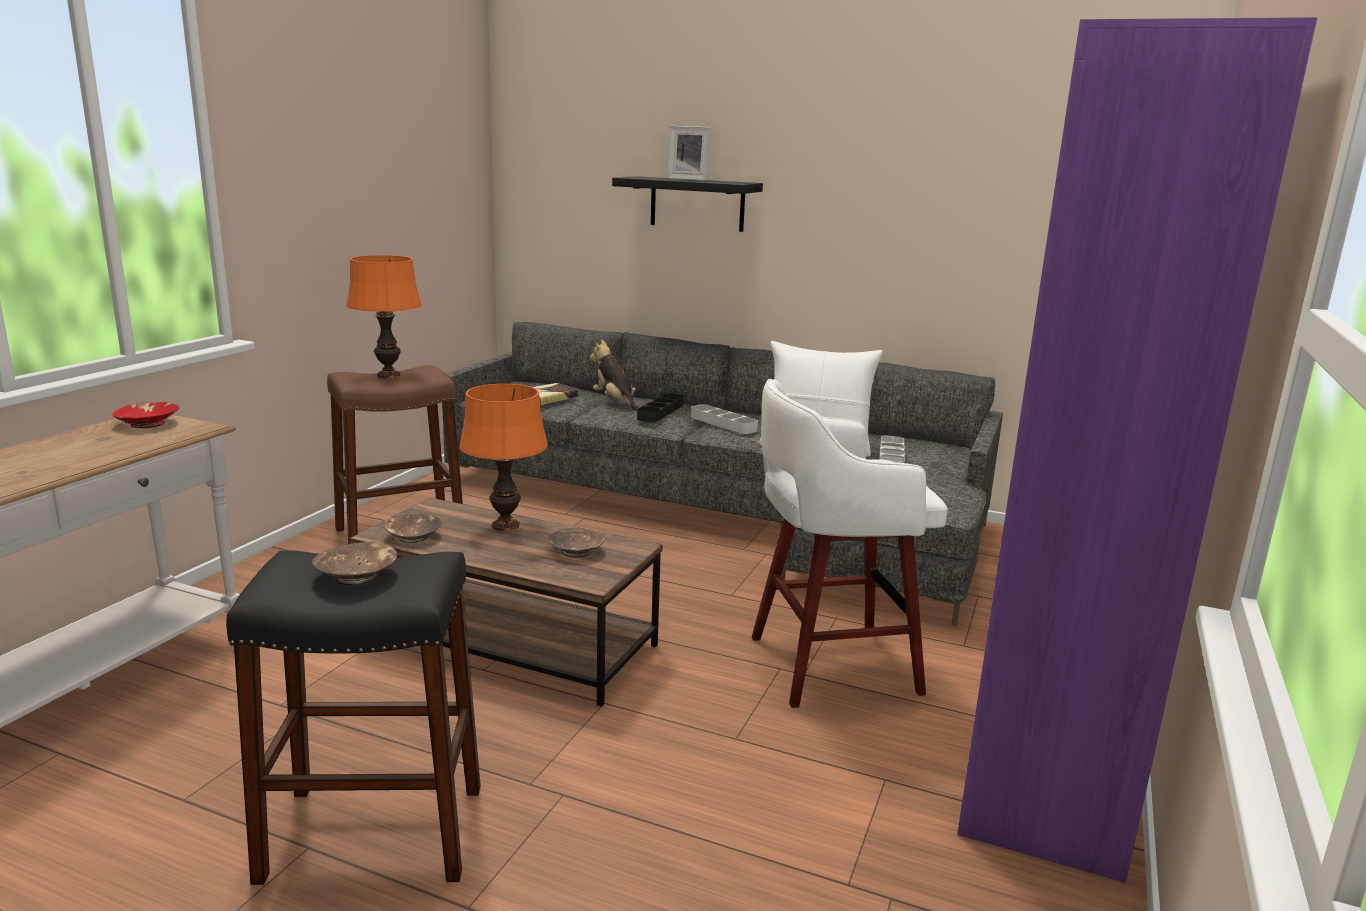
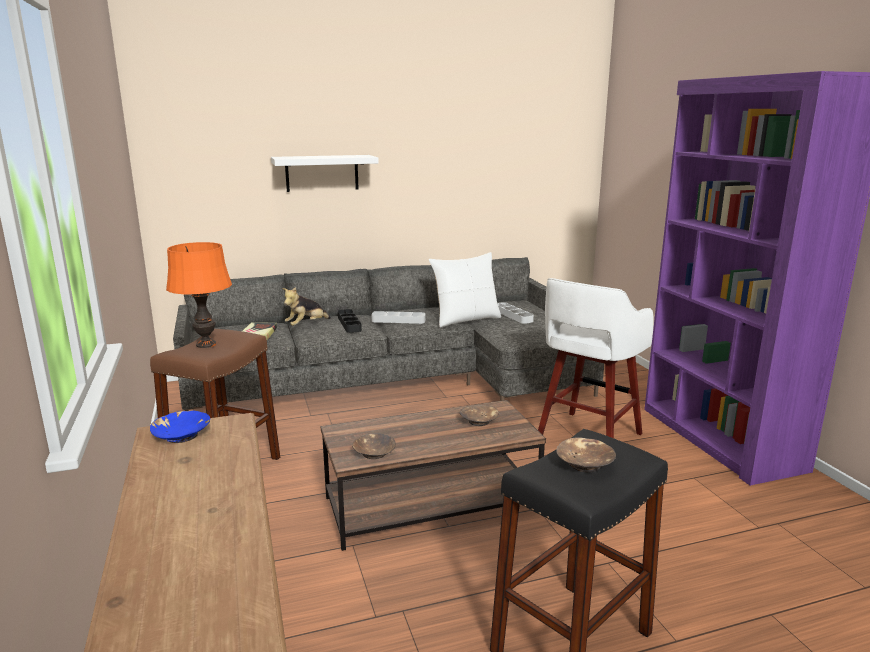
camera: 40 degrees left, 0 degrees up
(148, 423) = (182, 435): red bowl -> blue bowl
(505, 526) = (409, 424): orange table lamp -> none
(615, 402) = (306, 325): plush toy -> plush toy turned 60 degrees counterclockwise
(688, 179) = (323, 156): picture frame -> none
(697, 204) = (322, 173): black shelf -> white shelf

